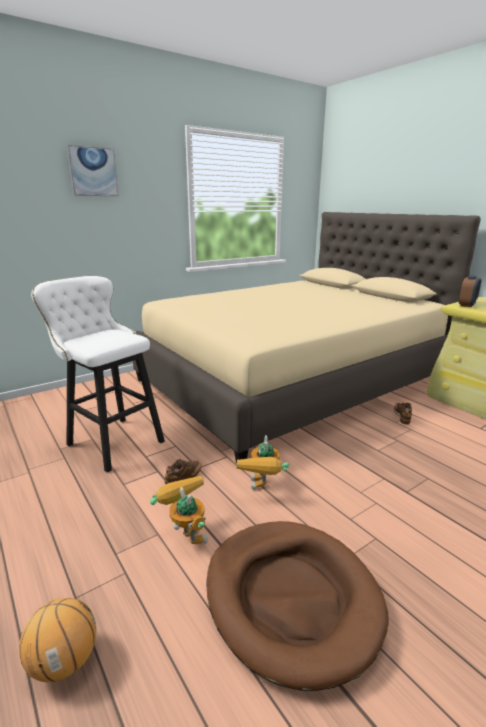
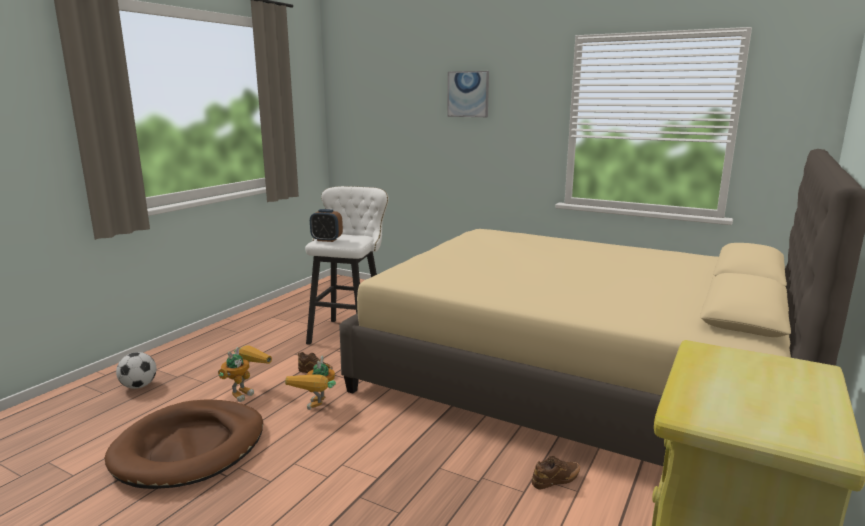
camera: 65 degrees right, 5 degrees down
(64, 660) = (139, 386): basketball -> football
(262, 489) = (318, 409): toy robot -> toy robot turned 60 degrees counterclockwise
(467, 305) = (716, 354): alarm clock -> alarm clock (326, 240)

